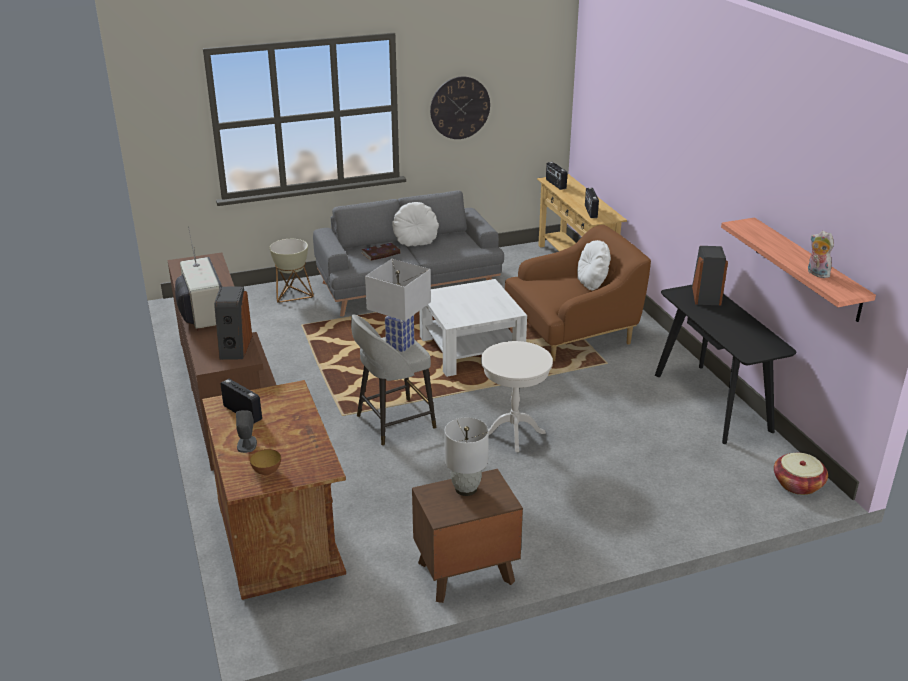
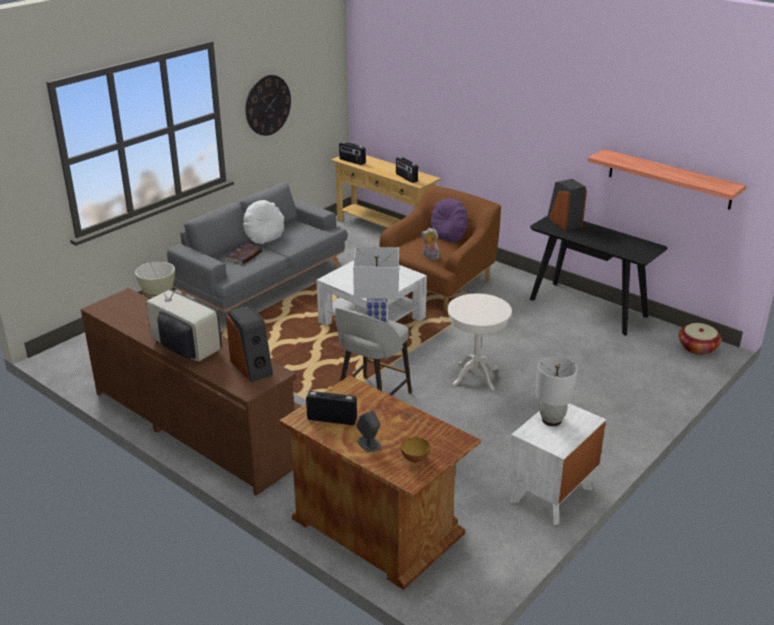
camera: 30 degrees left, 0 degrees up
(465, 572) = (551, 494): brown nightstand -> white nightstand
(592, 284) = (448, 238): white pillow -> purple pillow
(816, 273) = (694, 179): plush toy -> plush toy (430, 257)

